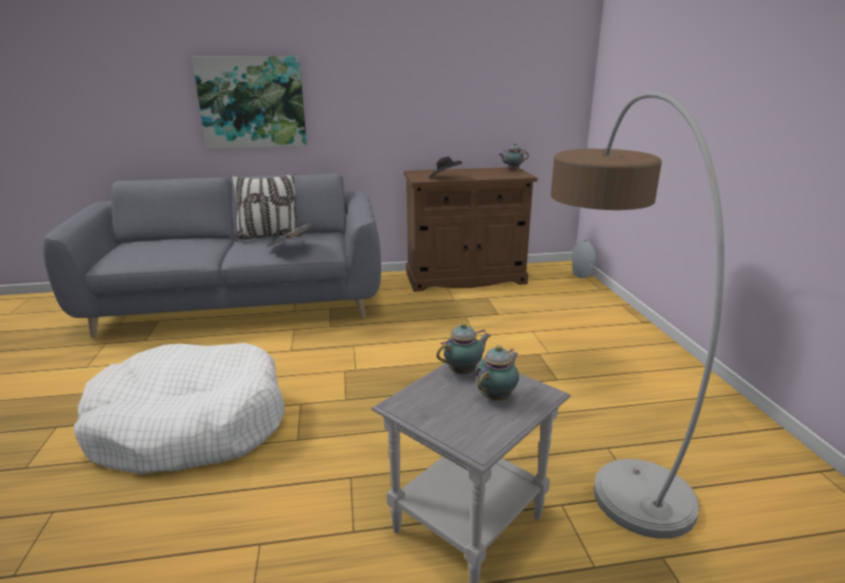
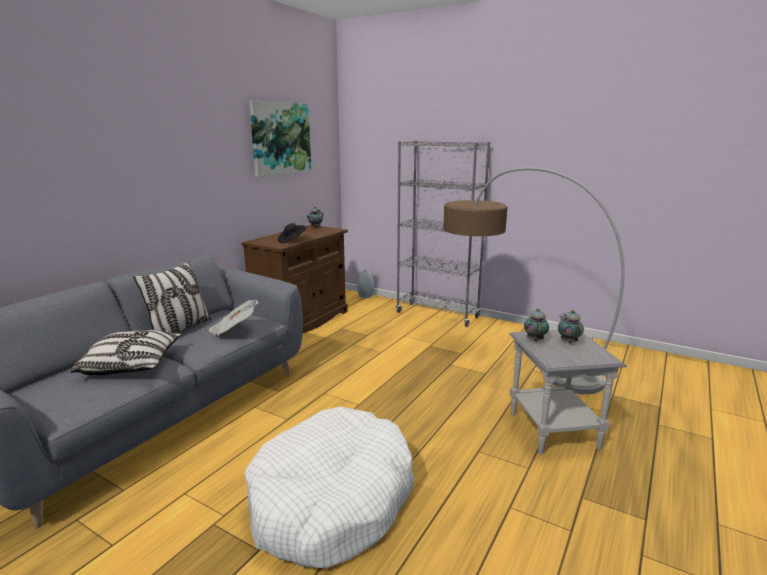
camera: 50 degrees left, 5 degrees down
(192, 249) = (132, 365): none -> pillow
(252, 102) = (103, 195): picture -> picture (280, 138)
(624, 326) = (437, 315): none -> grey bookcase

